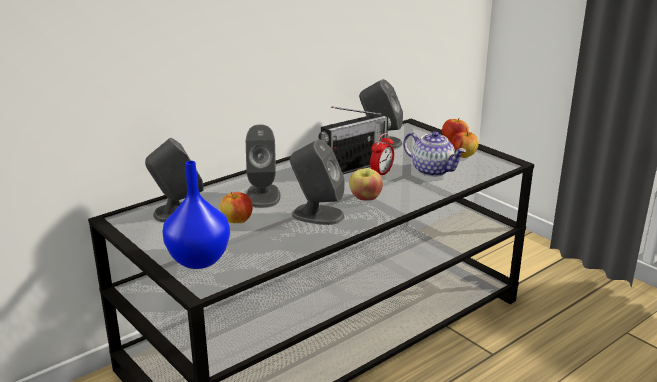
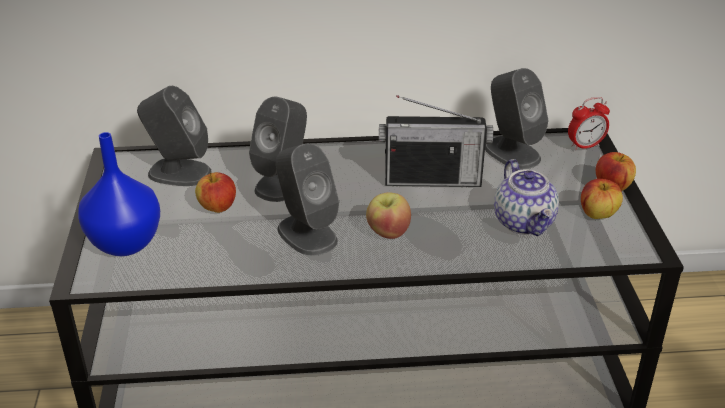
camera: 35 degrees right, 10 degrees up
(381, 173) = (454, 202): alarm clock -> alarm clock (585, 146)

